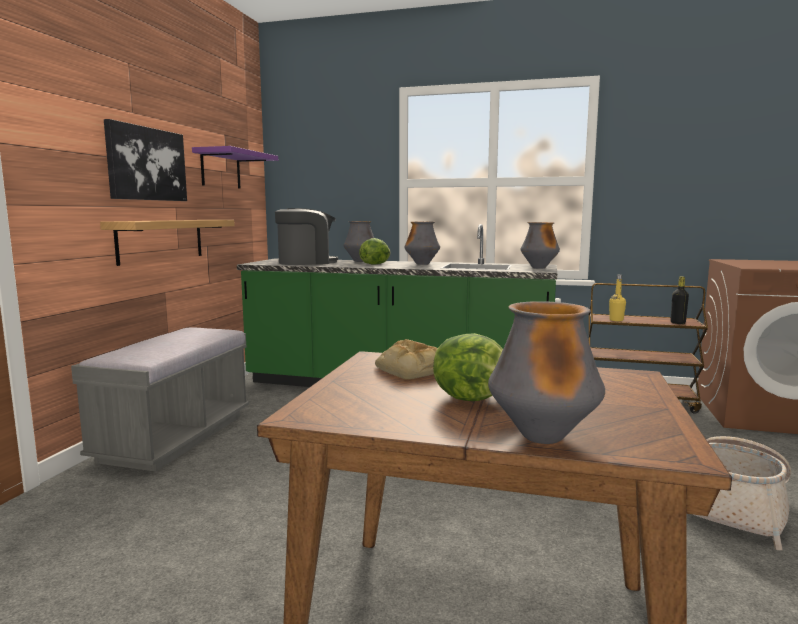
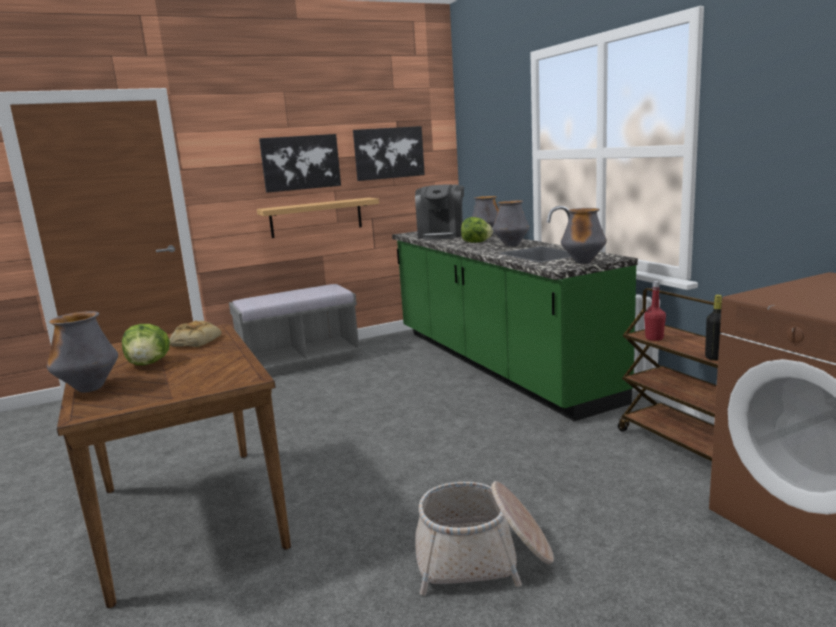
camera: 50 degrees right, 5 degrees up
(220, 169) = (388, 153): purple shelf -> picture
(306, 262) = (441, 235): coffee machine -> coffee machine turned 75 degrees clockwise
(616, 320) = (654, 338): yellow bottle -> red bottle

